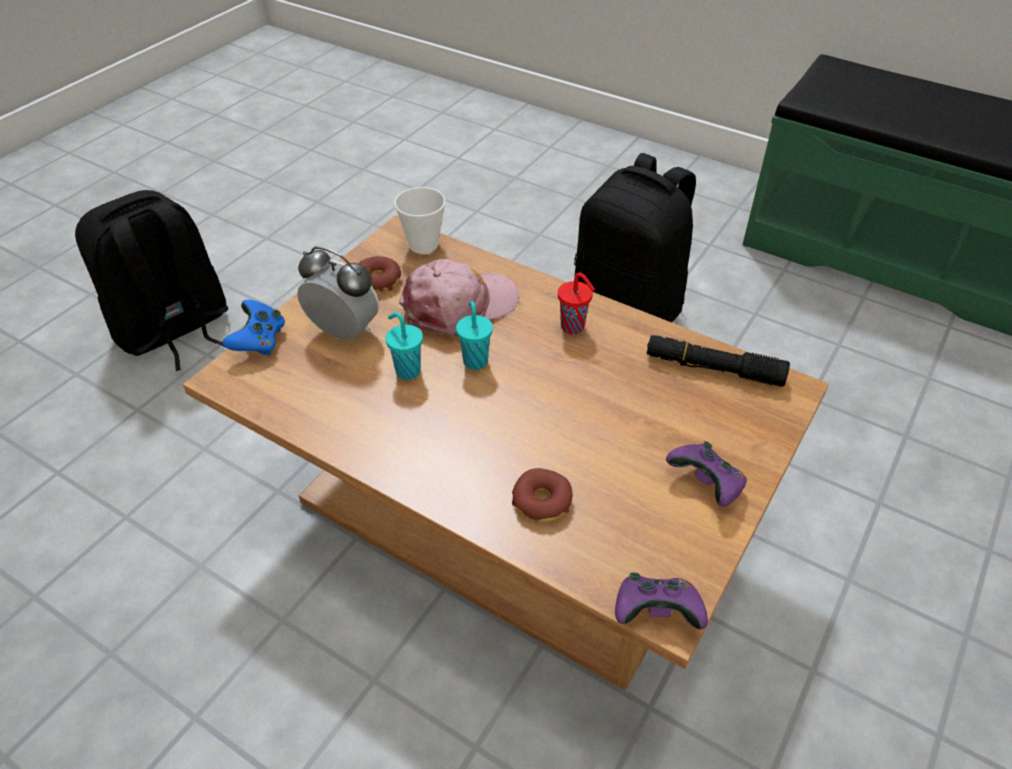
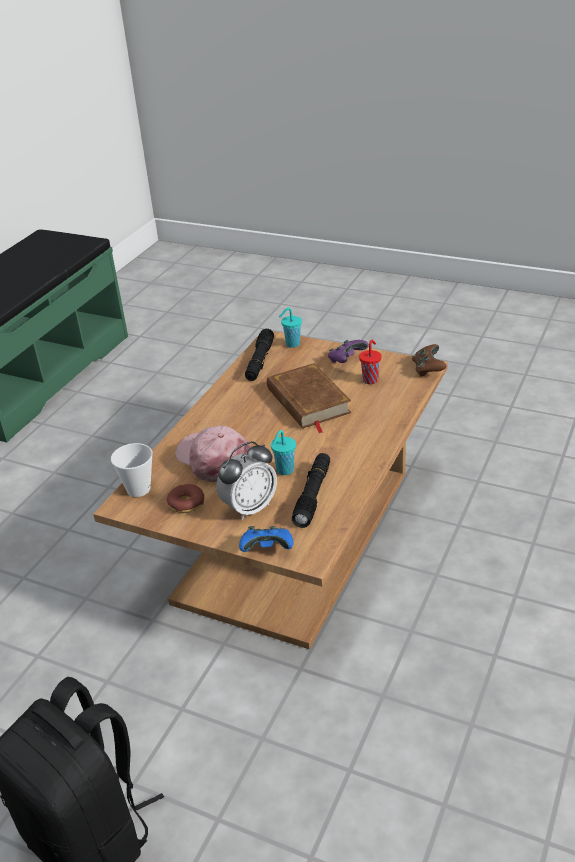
camera: 95 degrees left, 10 degrees down
(340, 393) = (313, 495): none -> black flashlight
(344, 332) = (249, 508): alarm clock -> alarm clock turned 150 degrees counterclockwise
(475, 360) = (269, 444): turquoise cup -> turquoise cup (292, 344)
(542, 501) = (375, 406): donut -> none
(574, 327) = (230, 410): red cup -> red cup (370, 380)
(578, 414) = (308, 401): none -> brown book
(630, 304) = (75, 495): black backpack -> none
(656, 613) = (428, 369): purple game controller -> brown game controller

